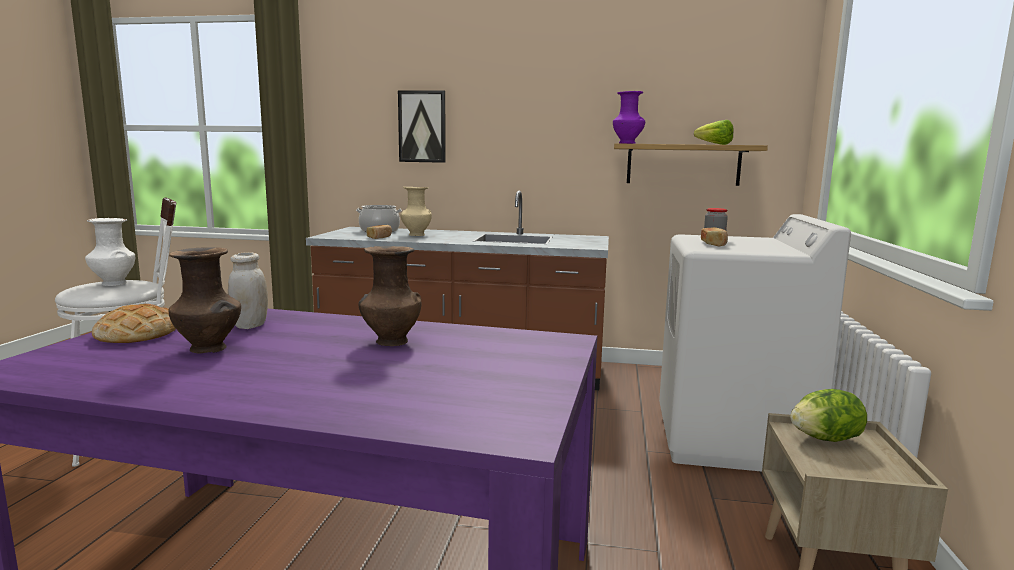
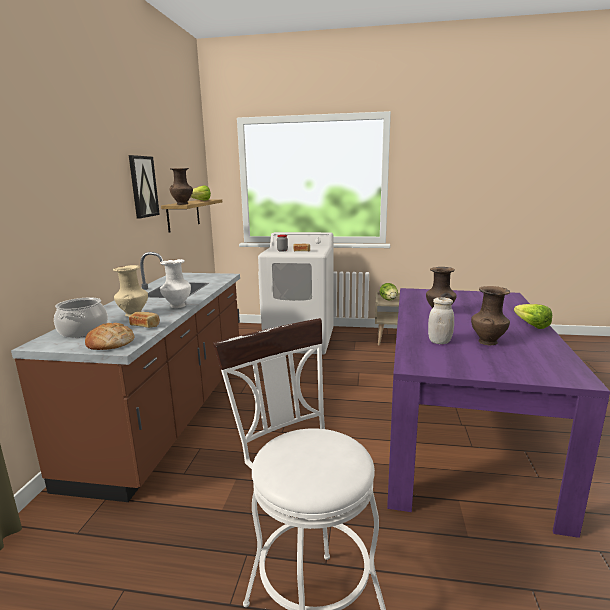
camera: 90 degrees left, 5 degrees up
(113, 283) = (306, 454): white vase -> white vase (177, 306)
(137, 334) = (484, 365): bread -> bread (110, 342)
(246, 397) = (529, 324): none -> lettuce
(422, 126) = (53, 203): picture -> picture (143, 186)
(628, 143) = (183, 204): purple vase -> brown vase

